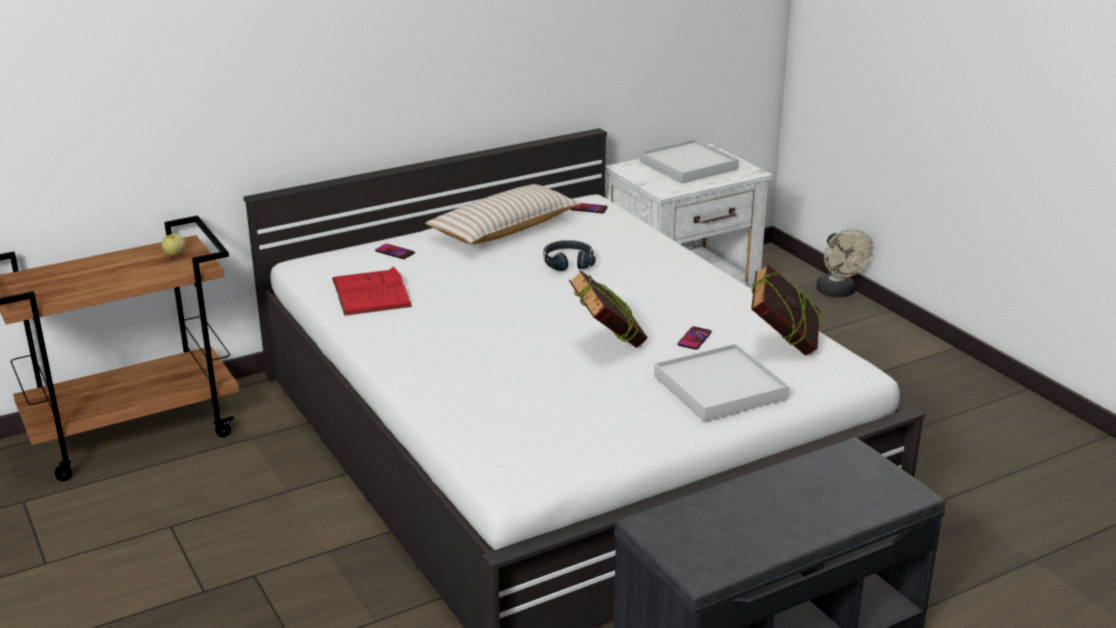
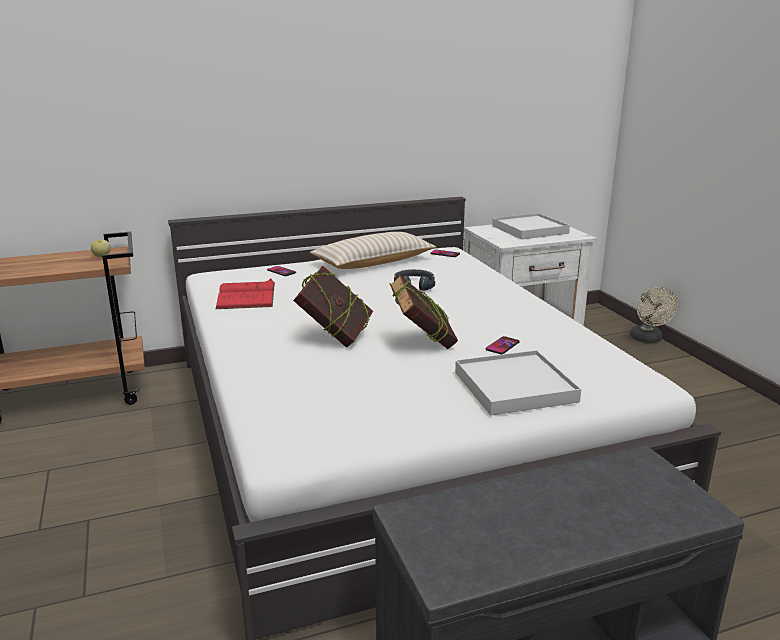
camera: 10 degrees right, 5 degrees down
(783, 344) = (584, 356): book -> book (335, 338)

